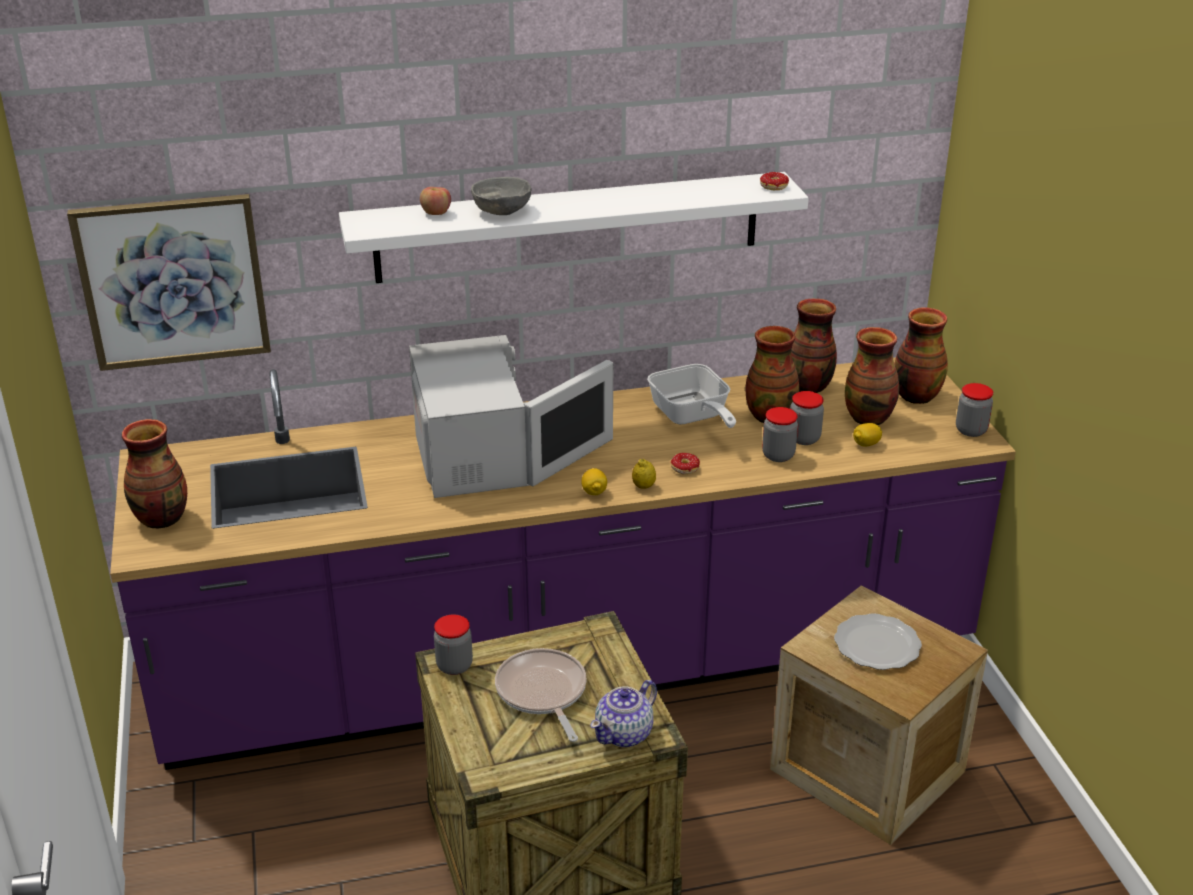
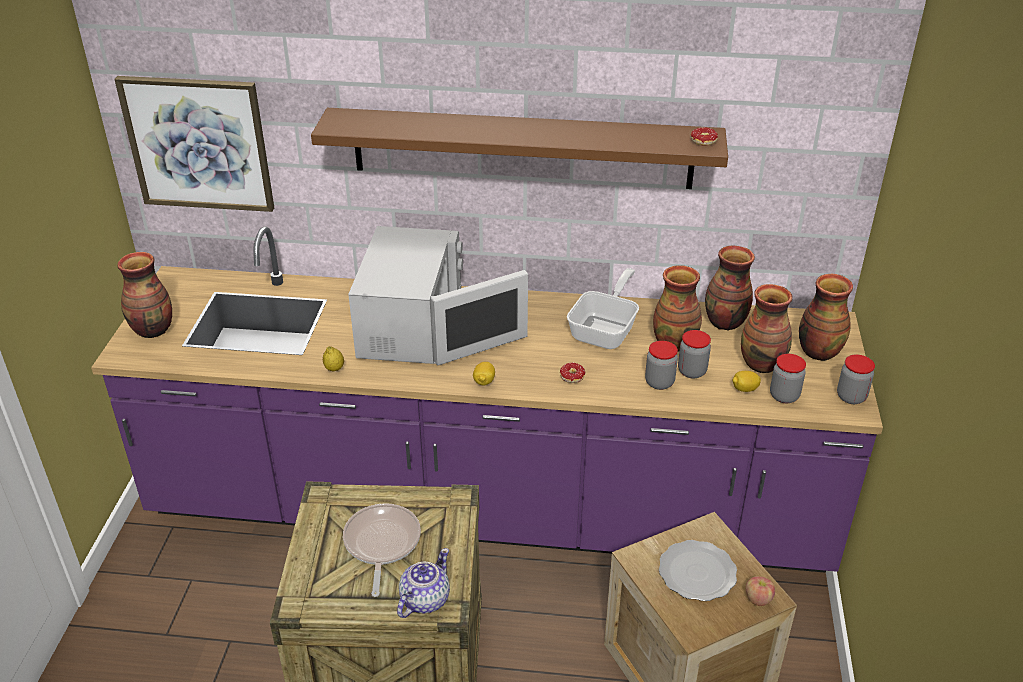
camera: 20 degrees right, 5 degrees up
(436, 213) = (399, 121): apple -> apple (758, 599)
(454, 666) = (328, 501): jar -> jar (784, 396)
(502, 211) = (453, 127): grey bowl -> none
(569, 227) = (522, 148): white shelf -> brown shelf
(625, 733) = (424, 600): teapot -> teapot turned 150 degrees clockwise
(643, 486) = (527, 386): lemon -> lemon (334, 369)
(691, 417) = (606, 330): frying pan -> frying pan turned 150 degrees counterclockwise

